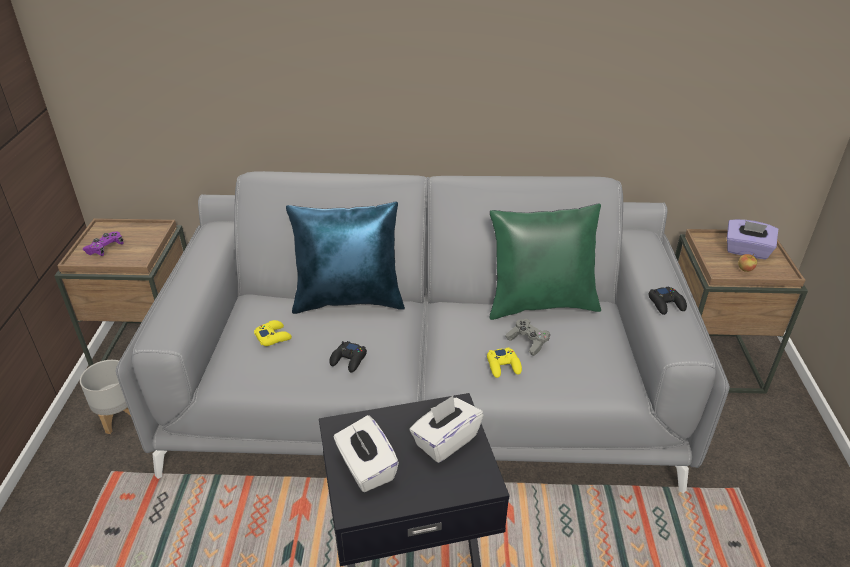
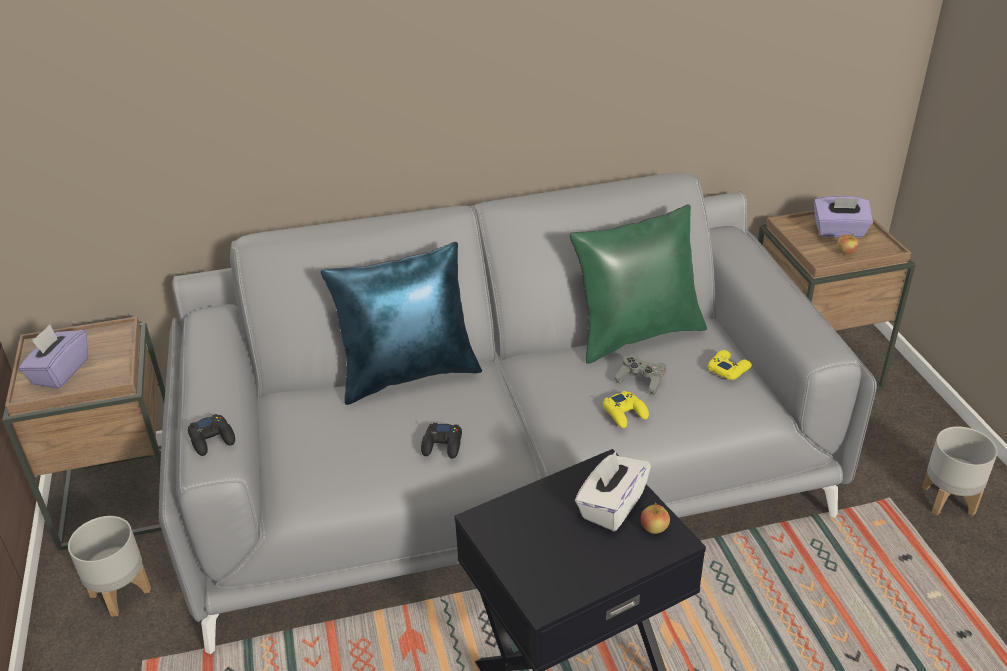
camera: 15 degrees left, 0 degrees up
(105, 249) = (60, 372): purple game controller -> purple tissue box
(273, 336) = (335, 437): yellow game controller -> yellow game controller (728, 369)
(366, 468) = (537, 556): white tissue box -> none
(472, 468) = (654, 528): none -> apple
(666, 304) = (785, 306): black game controller -> black game controller (212, 439)
(794, 503) = (949, 500): none -> grey planter

